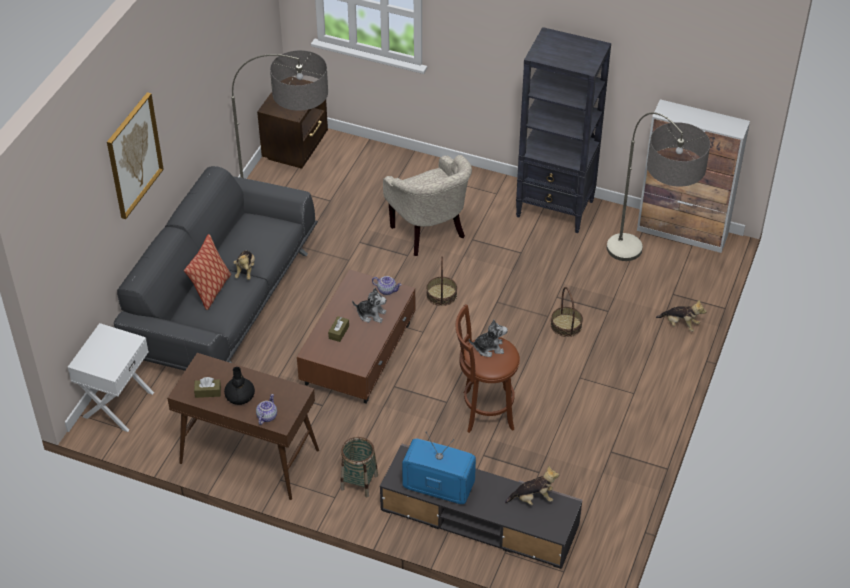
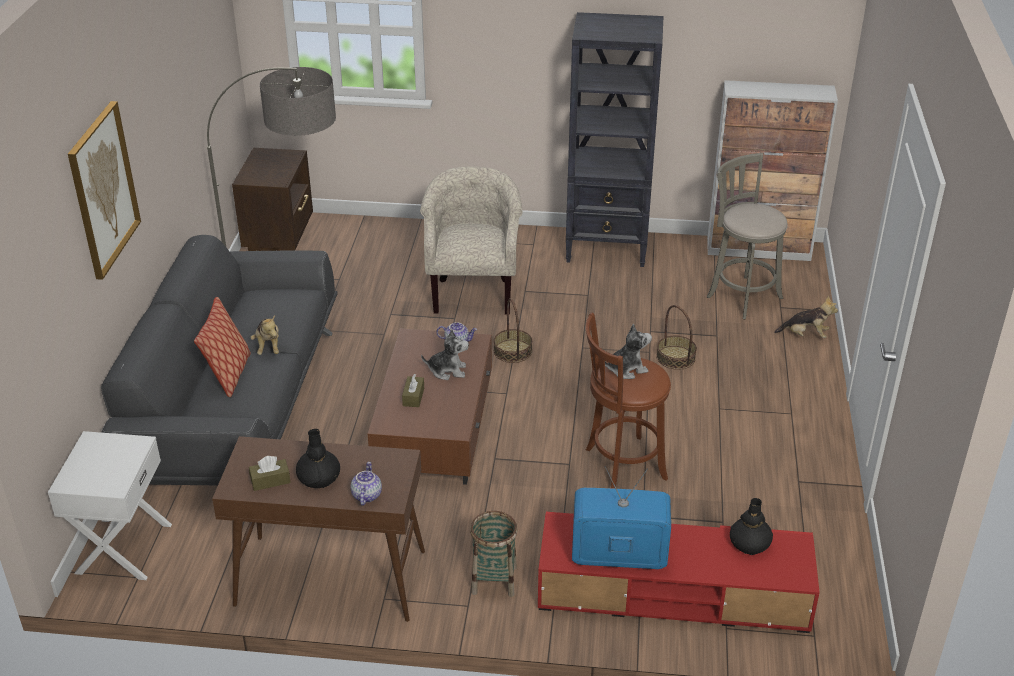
camera: 15 degrees left, 10 degrees down
(430, 234) = (473, 293): beige armchair -> beige armchair turned 135 degrees counterclockwise
(479, 518) = (673, 591): grey tv stand -> red tv stand
(533, 498) = (749, 544): plush toy -> black vase
(646, 276) = (741, 295): floor lamp -> grey stool

